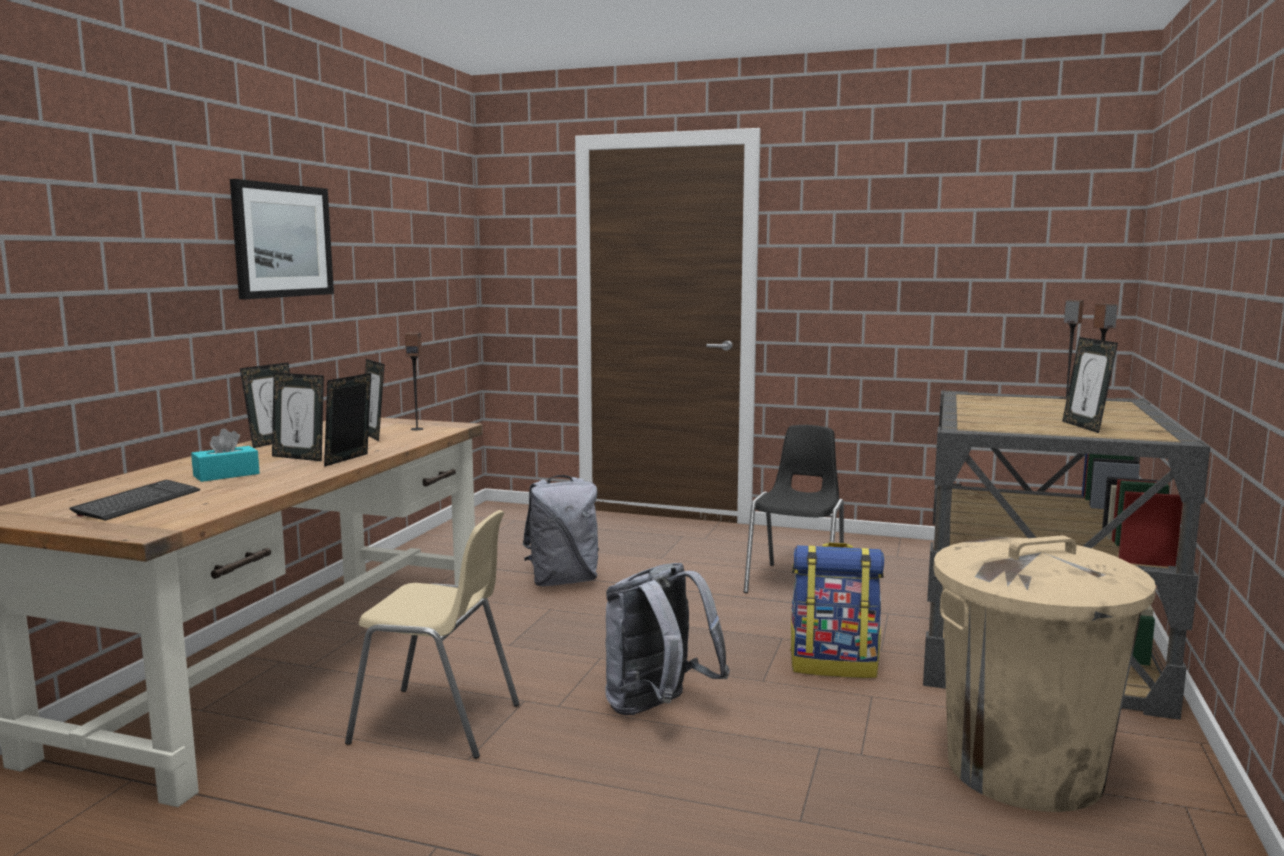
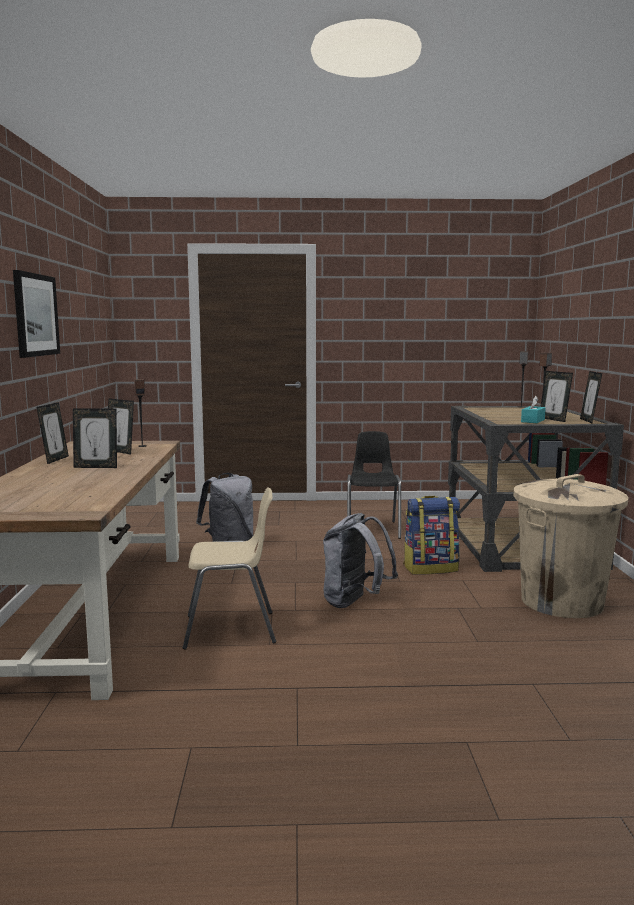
camera: 20 degrees left, 0 degrees up
(138, 503) = (40, 499): keyboard -> none
(226, 475) = (66, 480): turquoise tissue box -> turquoise tissue box (533, 421)
(350, 460) = (136, 466): picture frame -> picture frame (589, 421)

